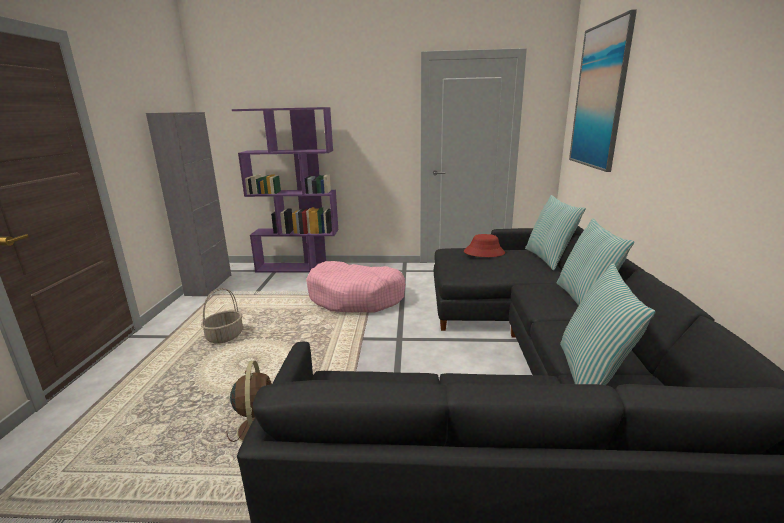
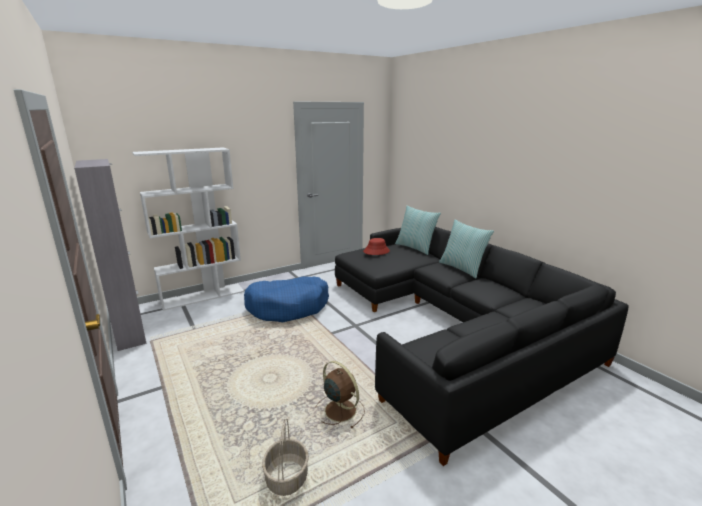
camera: 35 degrees left, 0 degrees up
(225, 336) = (219, 368): basket -> basket (286, 477)
(299, 268) = (203, 296): purple bookcase -> white bookcase
(356, 298) = (288, 307): pink dog bed -> blue dog bed
(591, 376) = (509, 305): pillow -> none
(599, 97) = (424, 140): picture -> none

